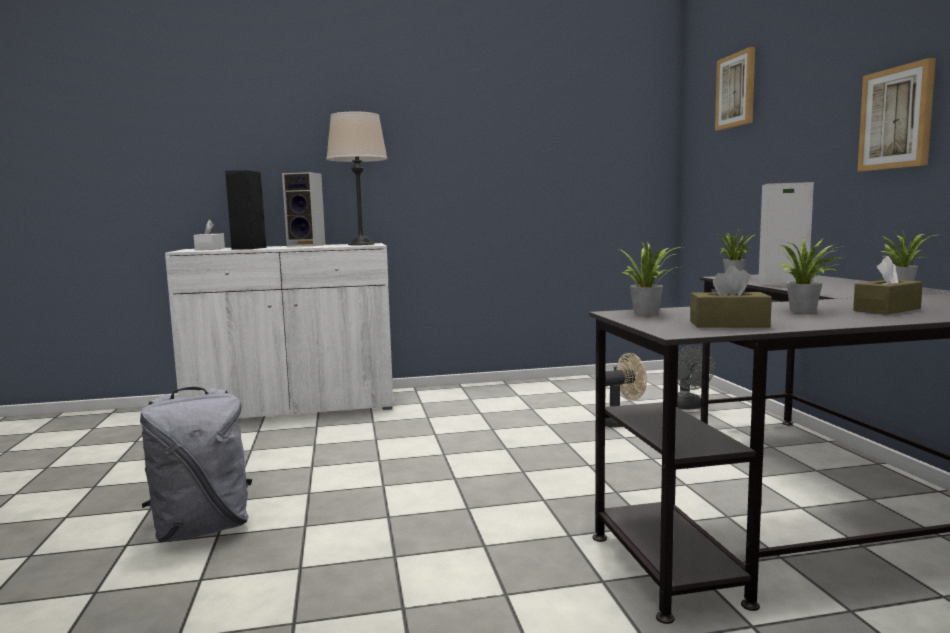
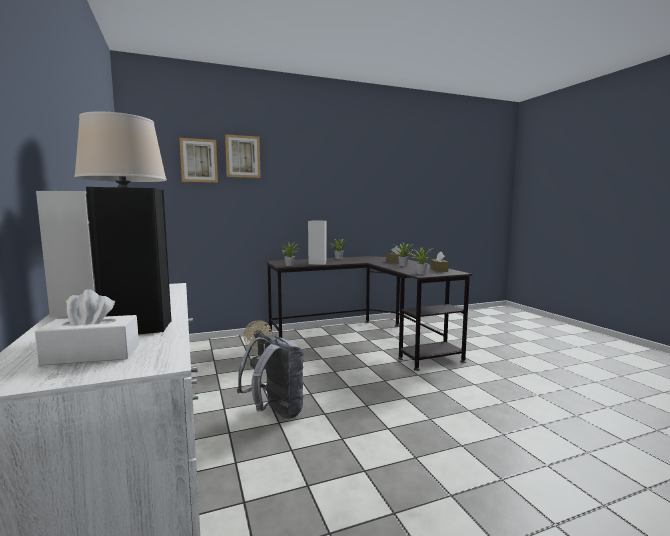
camera: 100 degrees left, 0 degrees up
(202, 529) = (501, 491): grey backpack -> grey backpack (275, 412)
(687, 407) = (235, 348): grey fan -> none
(897, 118) = (314, 196): picture -> picture (242, 156)

